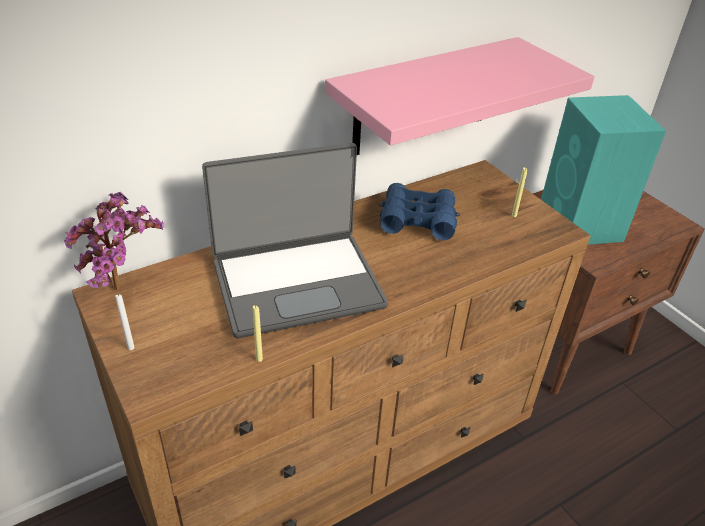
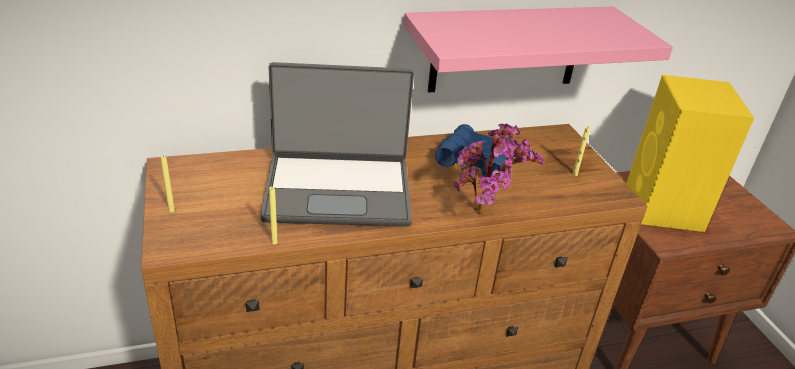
camera: 15 degrees right, 5 degrees down
(124, 289) = (188, 166): potted plant -> potted plant (485, 214)
(131, 348) = (171, 210): white candle -> yellow candle
(581, 224) = (664, 207): turquoise speaker -> yellow speaker

